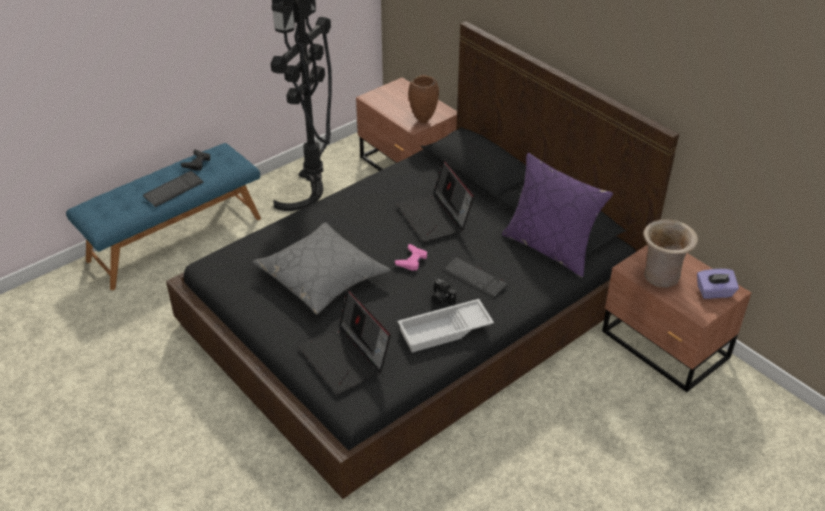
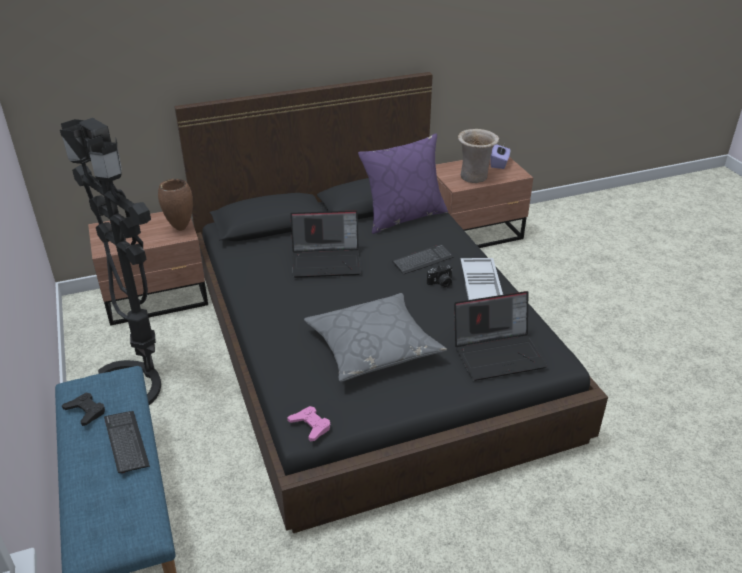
camera: 70 degrees left, 5 degrees down
(412, 260) = (380, 287): pink game controller -> pink game controller (310, 426)

